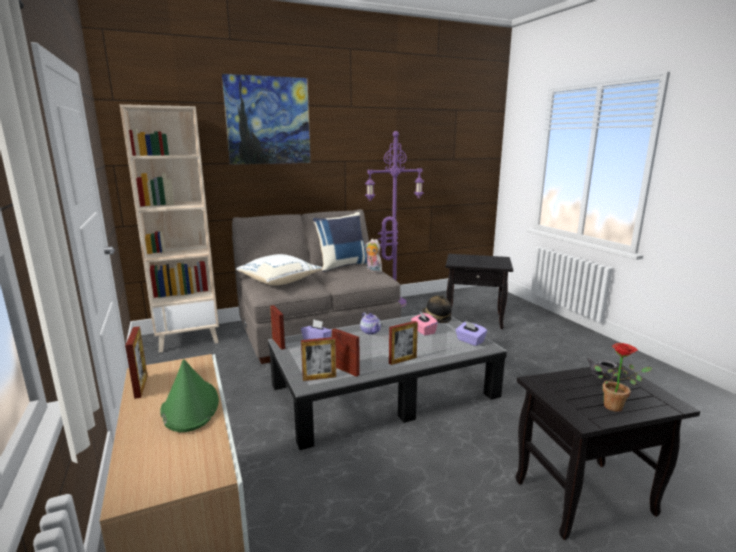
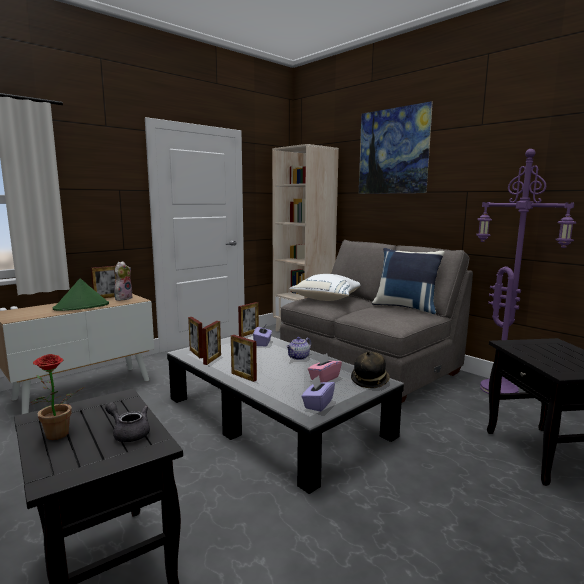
camera: 70 degrees right, 5 degrees down
(373, 271) = (408, 318): plush toy -> plush toy (123, 298)

